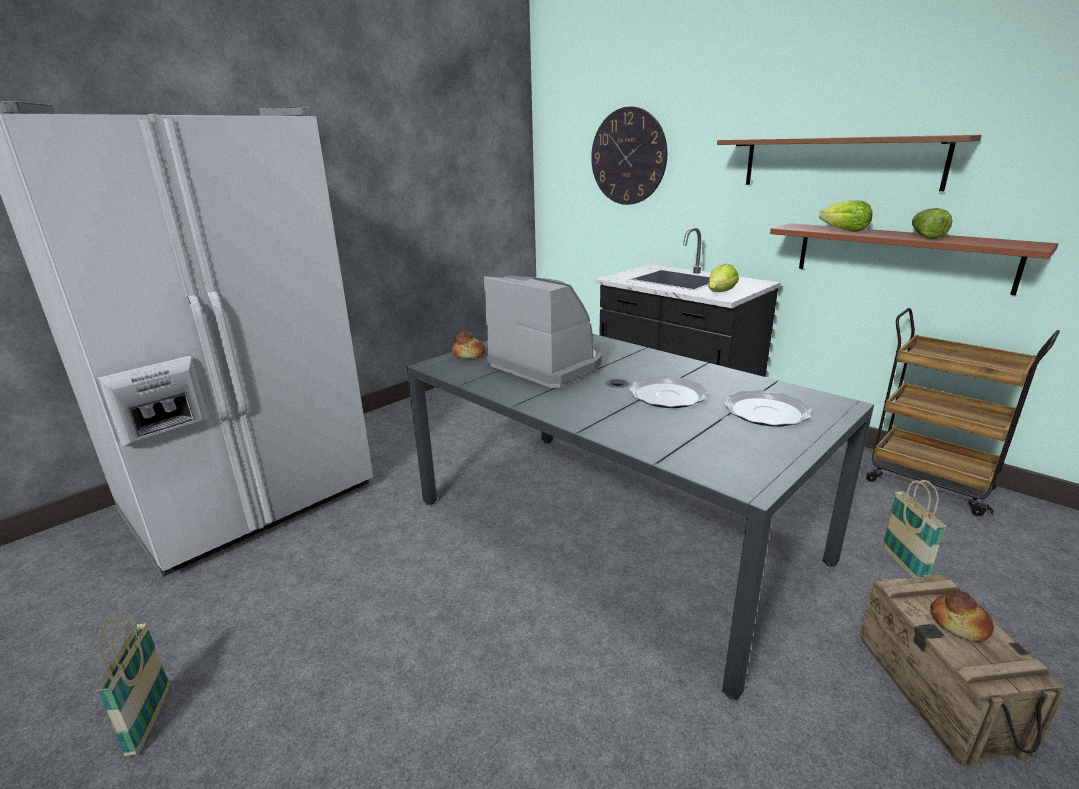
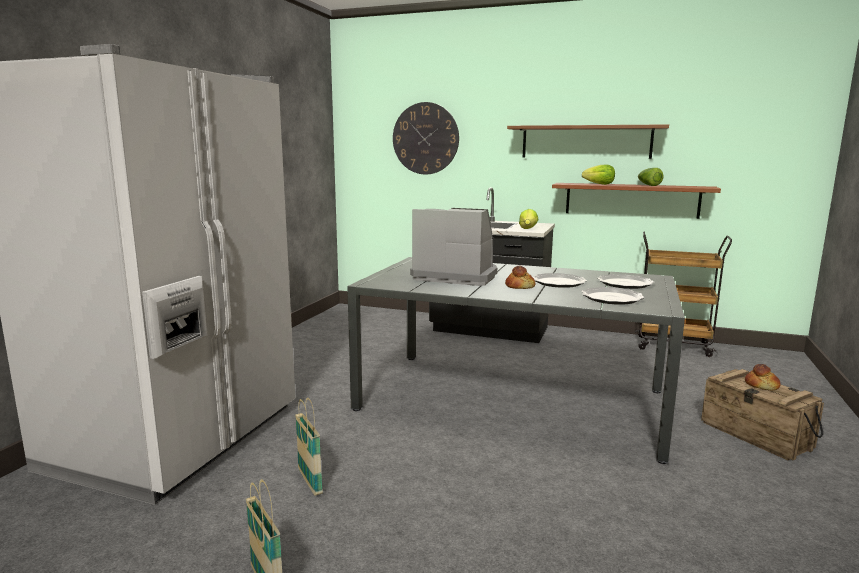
camera: 25 degrees left, 10 degrees down
(469, 354) = (386, 276): bread -> bread (520, 286)
(702, 442) = (611, 298): none -> plate
(903, 565) = (693, 385): basket -> basket (309, 482)

